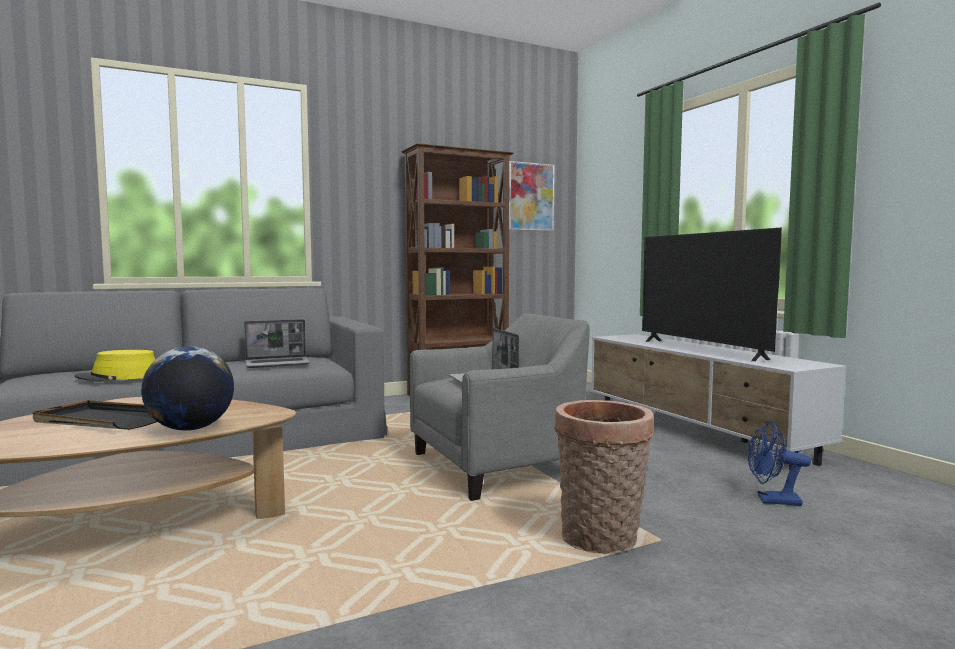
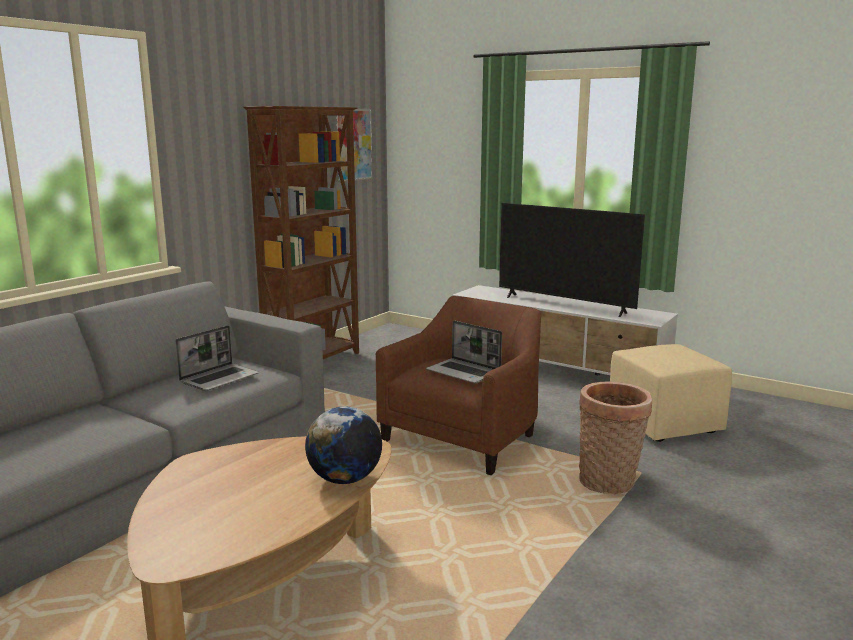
camera: 30 degrees left, 10 degrees up
(102, 420) = (237, 491): black tray -> none
(118, 377) = (90, 433): yellow hat -> none
(499, 466) = (464, 437): grey armchair -> brown armchair
(772, 501) = (665, 424): blue fan -> beige ottoman

